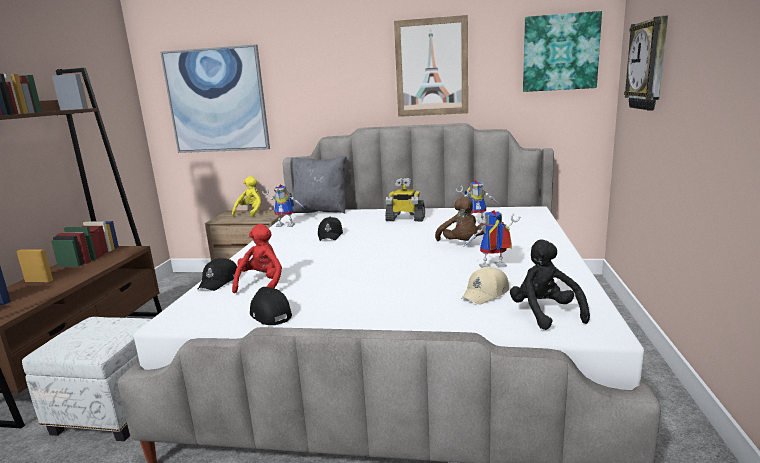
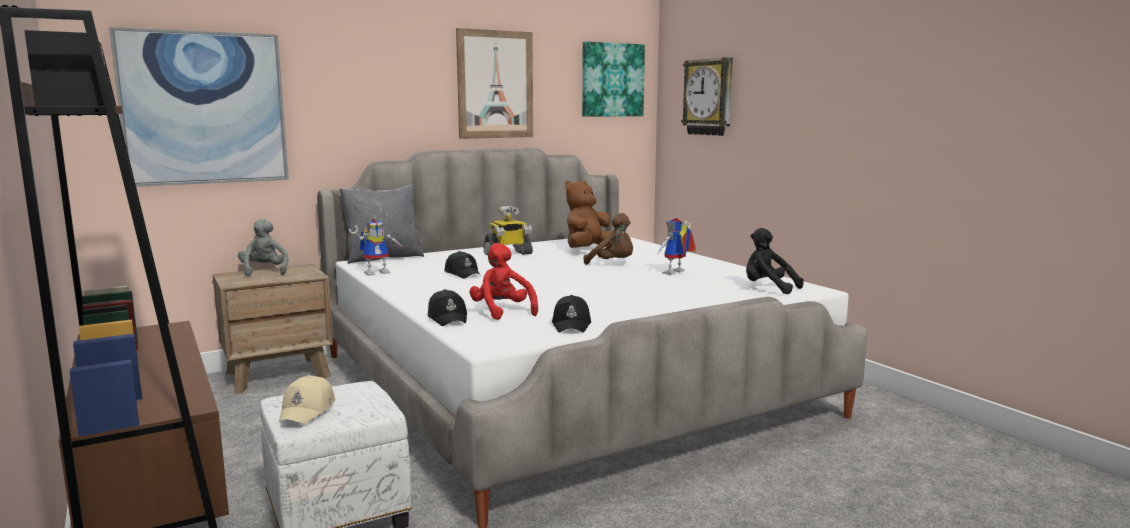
camera: 40 degrees left, 5 degrees down
(250, 212) = (264, 272): yellow plush toy -> grey plush toy
(269, 314) = (572, 324): black cap -> black cap turned 105 degrees counterclockwise
(477, 223) = (588, 250): toy robot -> brown plush toy
(486, 293) = (708, 286): beige cap -> beige cap (308, 410)

